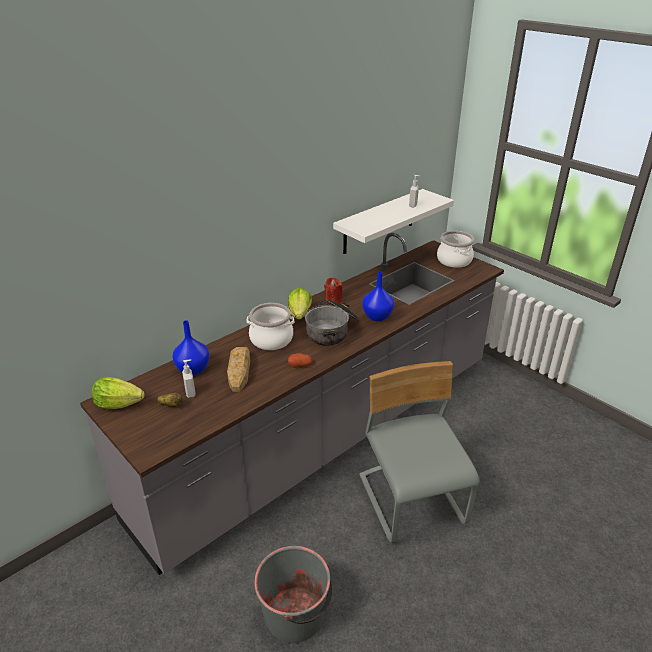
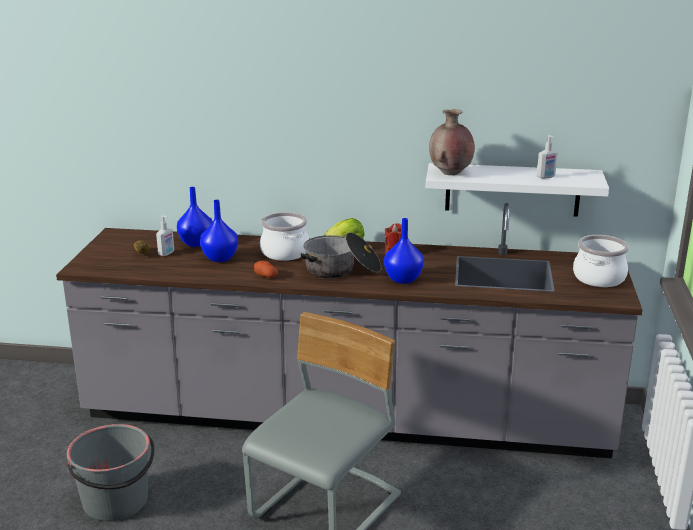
camera: 50 degrees right, 10 degrees down
(118, 404) = (119, 238): lettuce -> none
(239, 371) = (219, 258): bread -> blue vase
(365, 225) = (450, 173): none -> brown vase

